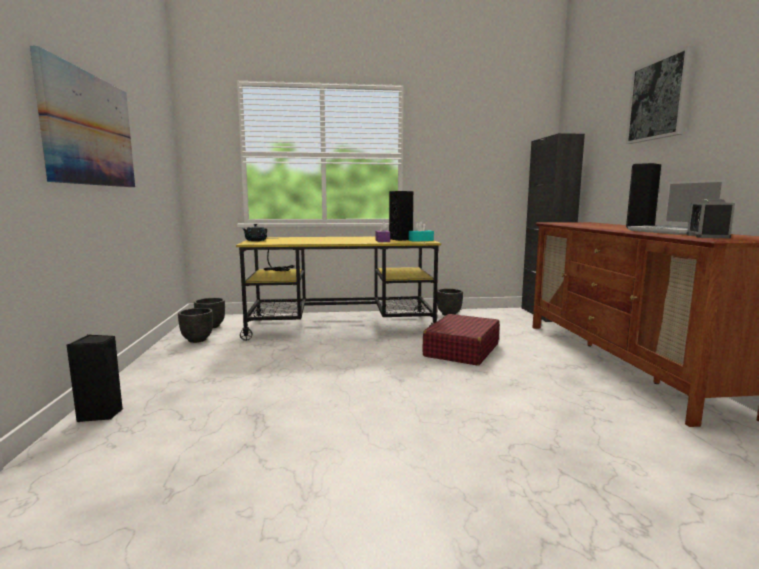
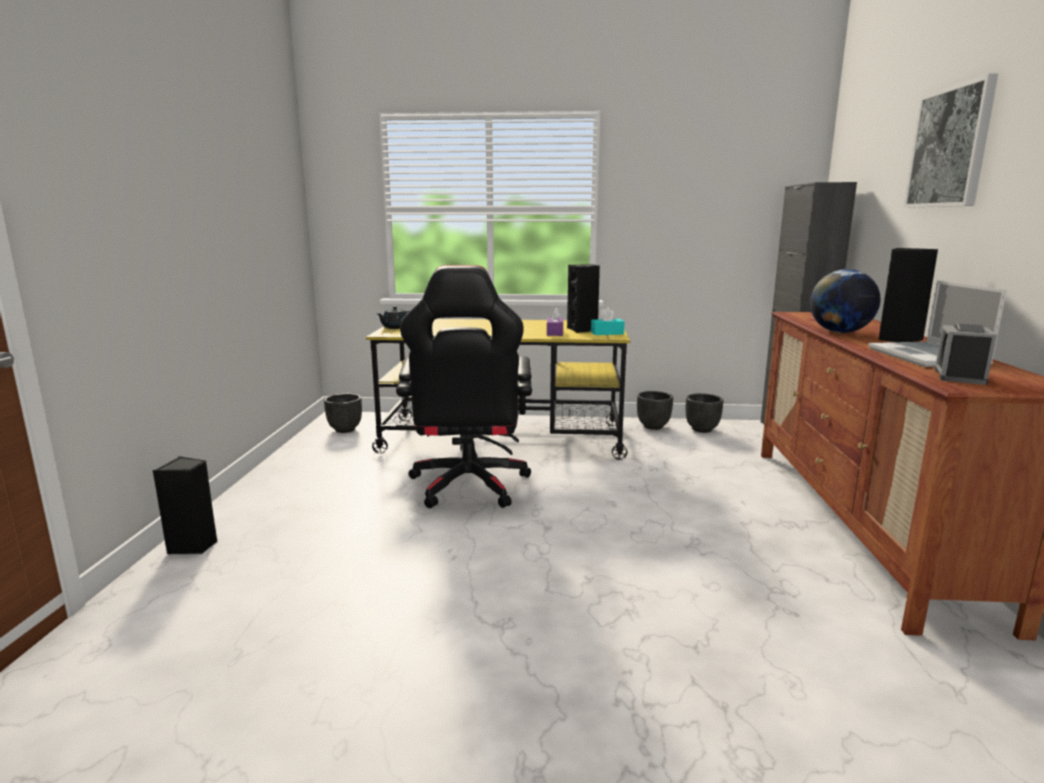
camera: 10 degrees right, 5 degrees up
(89, 130) = (182, 211): picture -> none
(197, 340) = (323, 449): black planter -> black planter (701, 429)
(327, 356) = (469, 484): none -> black office chair
(461, 350) = (644, 487): red suitcase -> none
(596, 226) = (840, 332): none -> globe

